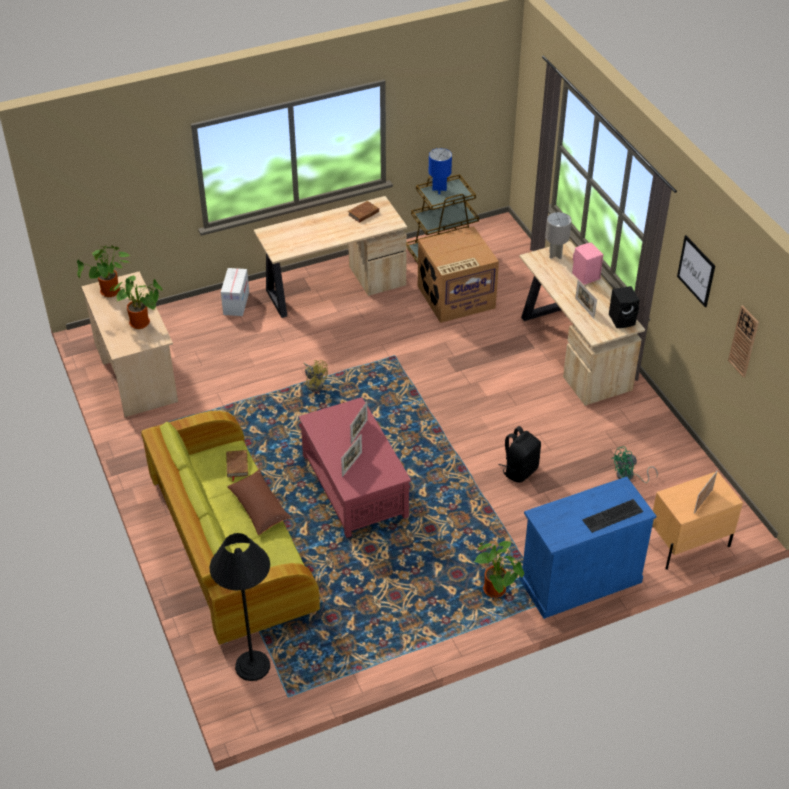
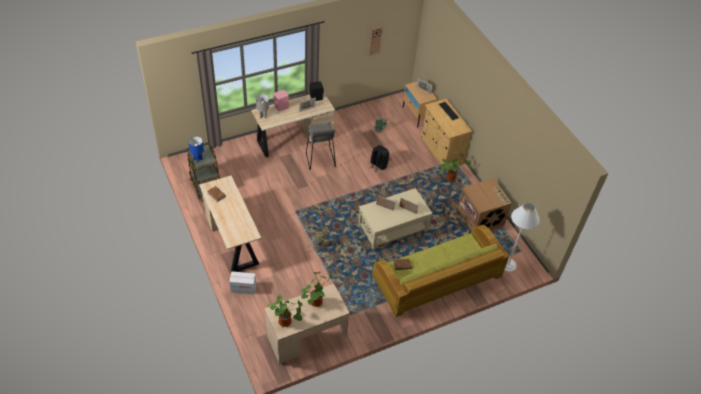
camera: 95 degrees left, 5 degrees up
(252, 666) = (508, 265): black floor lamp -> white floor lamp
(259, 507) = (430, 254): brown pillow -> none
(354, 485) = (392, 228): red coffee table -> beige coffee table
(455, 298) = (247, 183): cardboard box -> cardboard box (481, 217)
(524, 387) = (320, 159): none -> grey stool
(580, 580) = (441, 150): blue cabinet -> beige cabinet
(696, 271) = (338, 43): picture -> none

